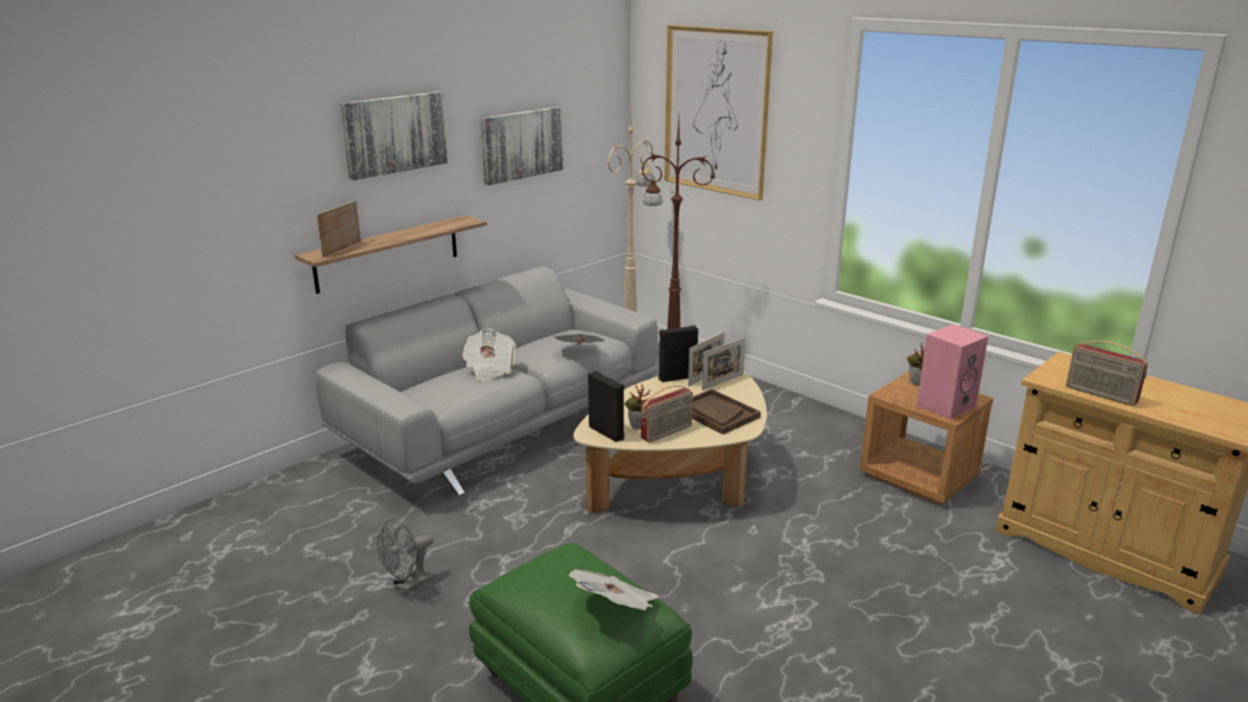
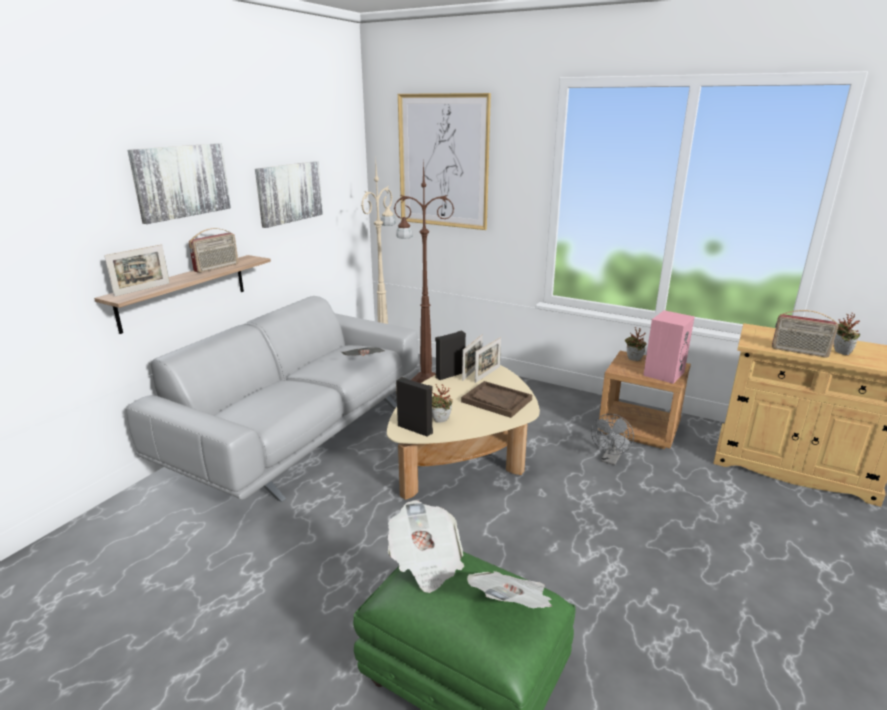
camera: 15 degrees left, 0 degrees up
(342, 249) = (142, 289): picture frame -> picture frame turned 150 degrees counterclockwise
(408, 585) = (261, 602): grey fan -> grey fan (610, 460)
(489, 369) = (291, 385): newspaper -> newspaper (426, 562)
(667, 433) = (465, 422): radio -> radio (217, 268)
(1156, 402) = (839, 353): none -> potted plant

